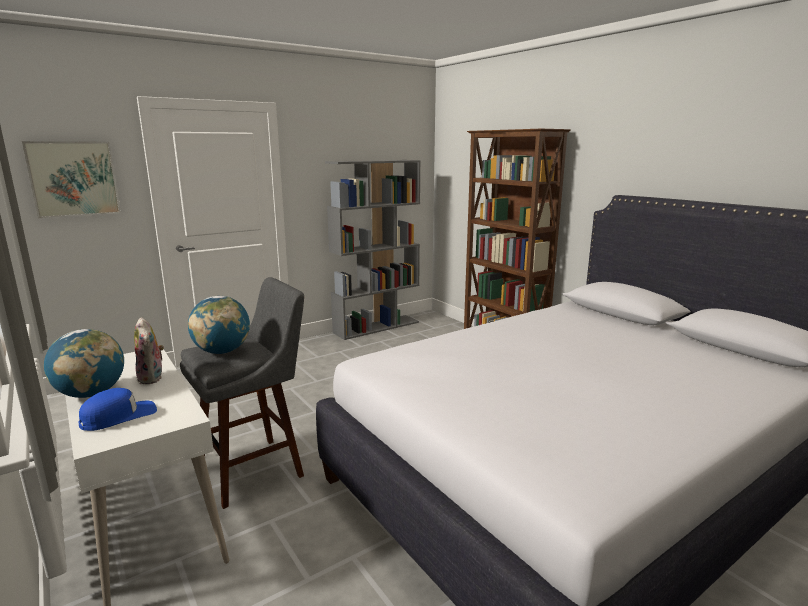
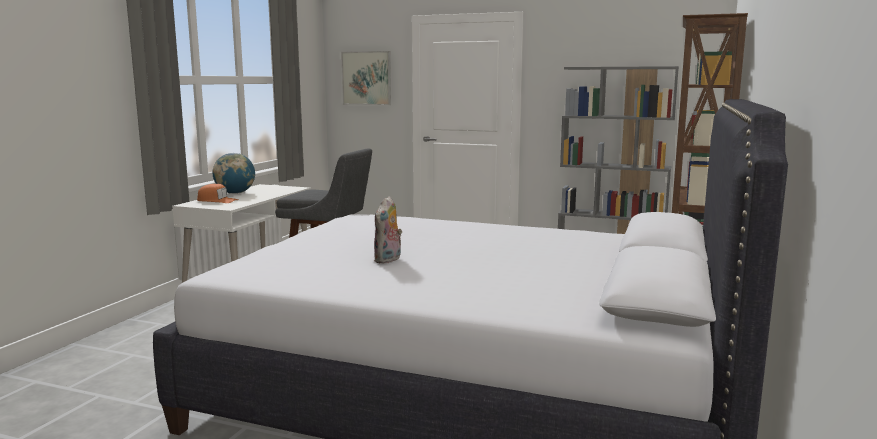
camera: 55 degrees right, 5 degrees down
(119, 416) = (217, 200): blue cap -> orange cap
(153, 378) = (266, 195): plush toy -> plush toy (388, 260)
(222, 351) = (312, 192): globe -> none

